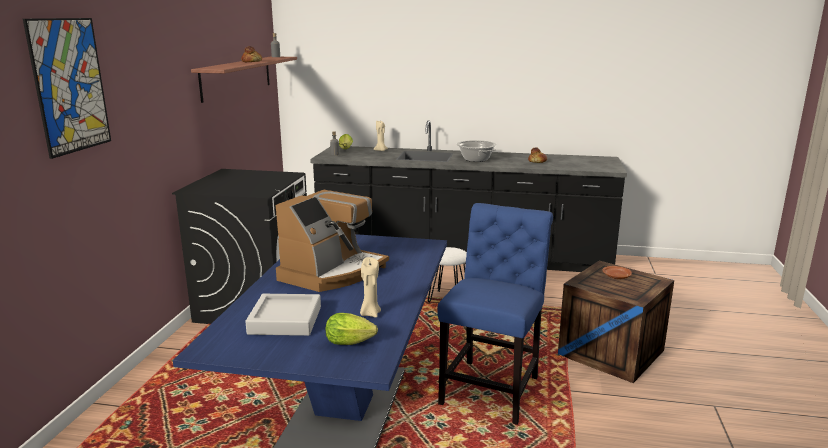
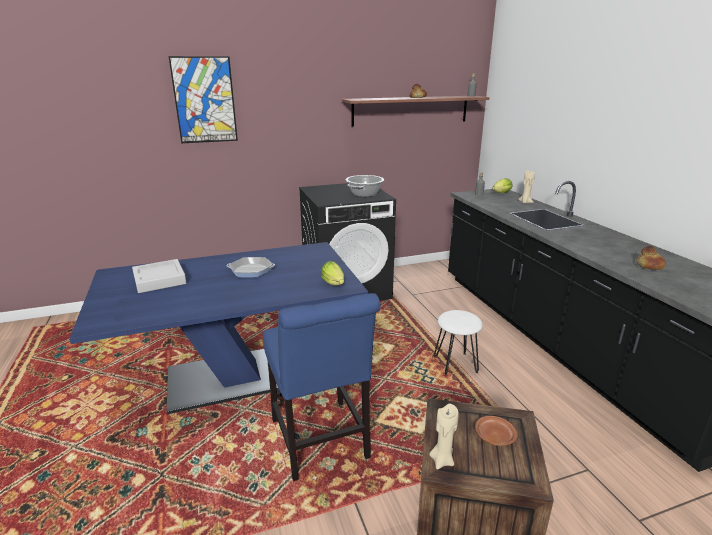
camera: 60 degrees right, 5 degrees up
(332, 272) = (251, 270): coffee machine -> frying pan
(352, 343) = (131, 309): lettuce -> lettuce (334, 284)
(370, 313) = (183, 302): beige candle -> beige candle (442, 460)
(475, 159) = (582, 238): cooking pot -> cooking pot (364, 194)
(492, 387) = (321, 442): blue chair -> blue chair turned 75 degrees clockwise

